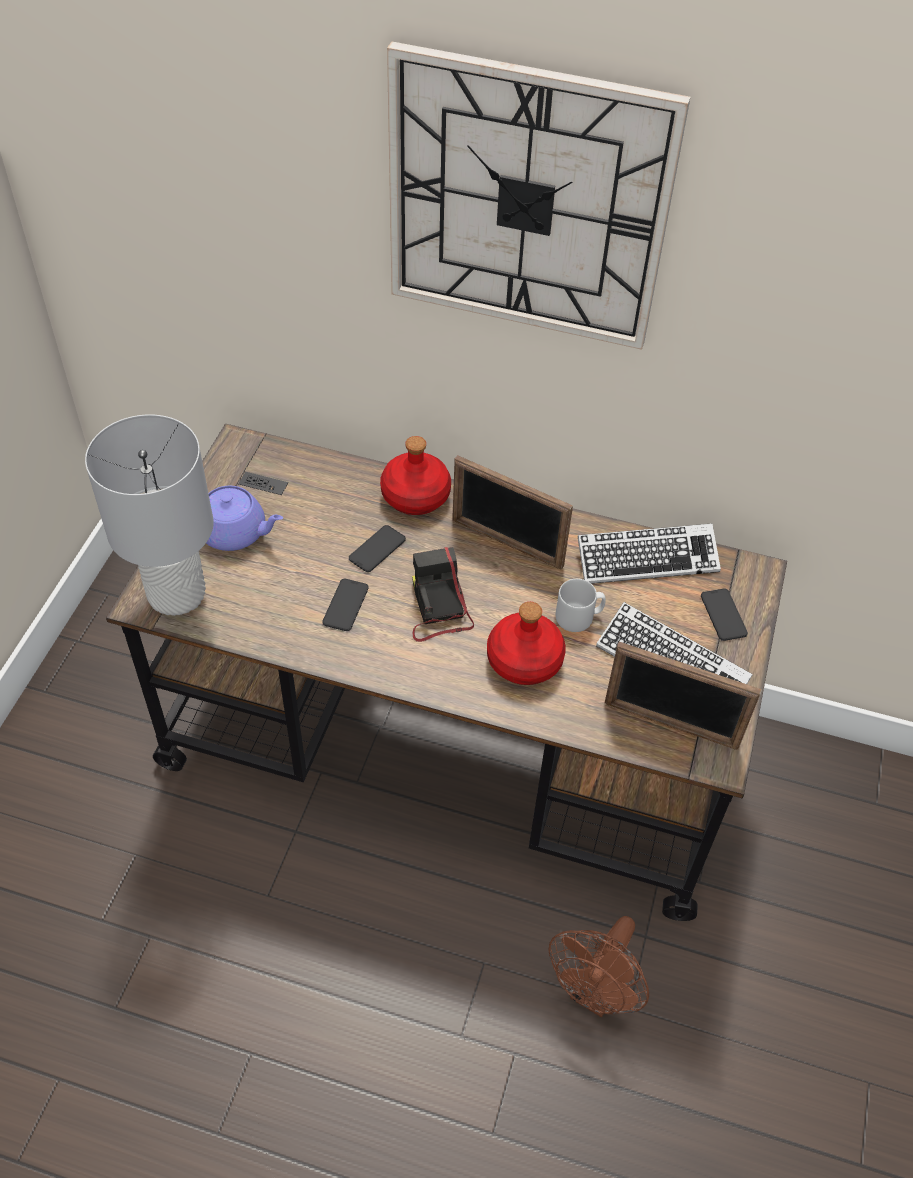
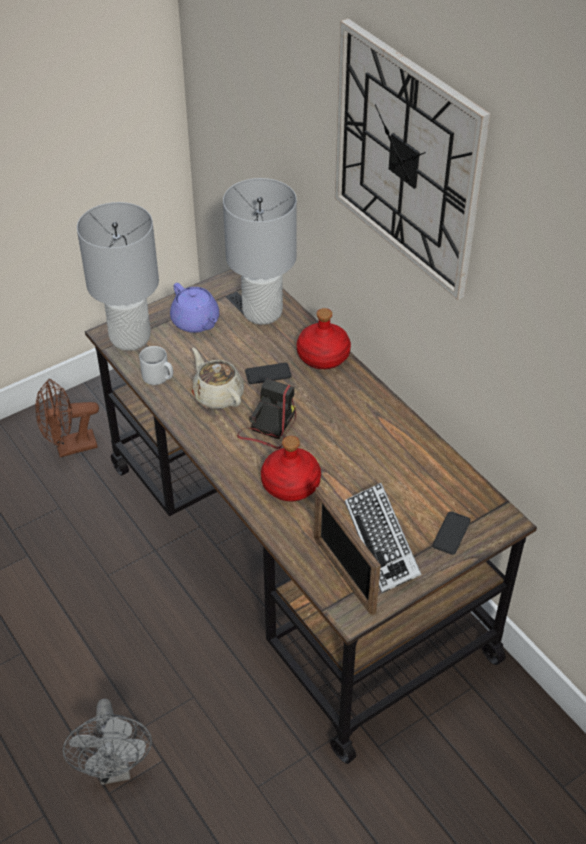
camera: 40 degrees right, 5 degrees down
(305, 484) = (263, 316): none -> grey table lamp
(345, 605) = (217, 395): phone -> beige teapot
(475, 1102) = (115, 768): none -> grey fan
(506, 543) = (351, 413): picture frame -> none
(579, 617) = (351, 480): grey mug -> grey mug (158, 377)
(595, 993) = (244, 762): brown fan -> brown fan (69, 447)
(647, 559) = (435, 471): keyboard -> none

